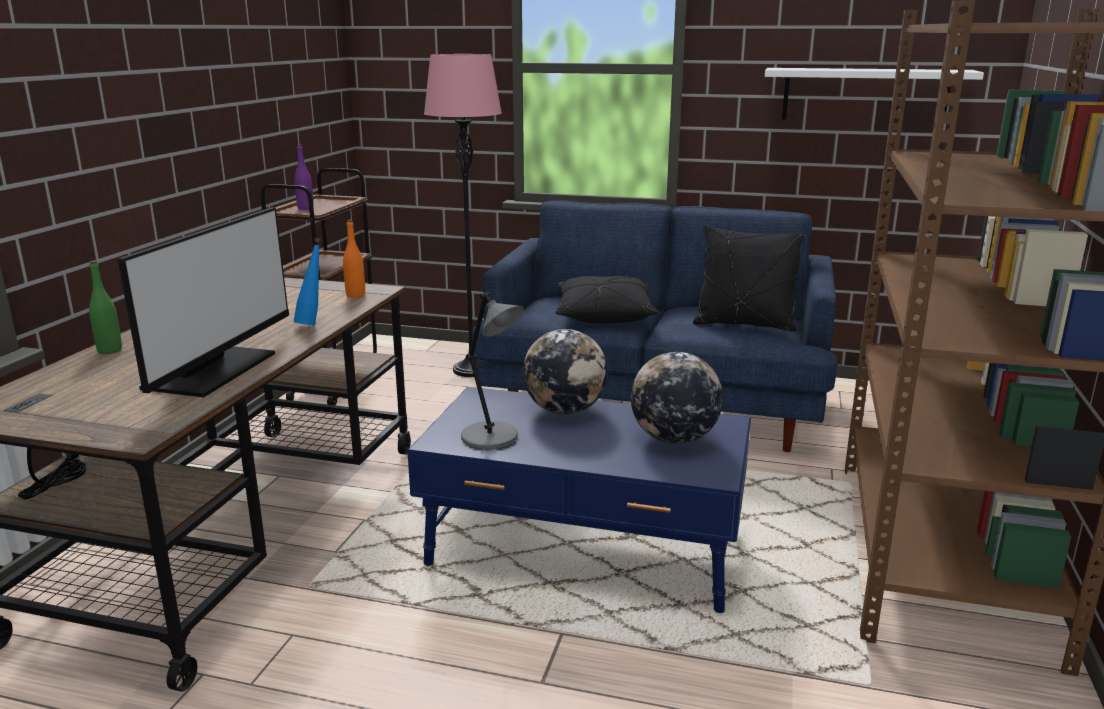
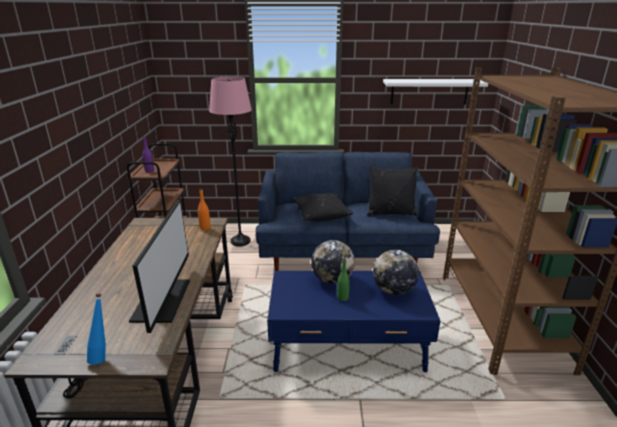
camera: 15 degrees left, 5 degrees up
(110, 350) = (88, 292): green bottle -> green bottle (342, 298)
(313, 324) = (196, 254): blue bottle -> blue bottle (102, 356)
(492, 438) = (306, 304): grey table lamp -> none

